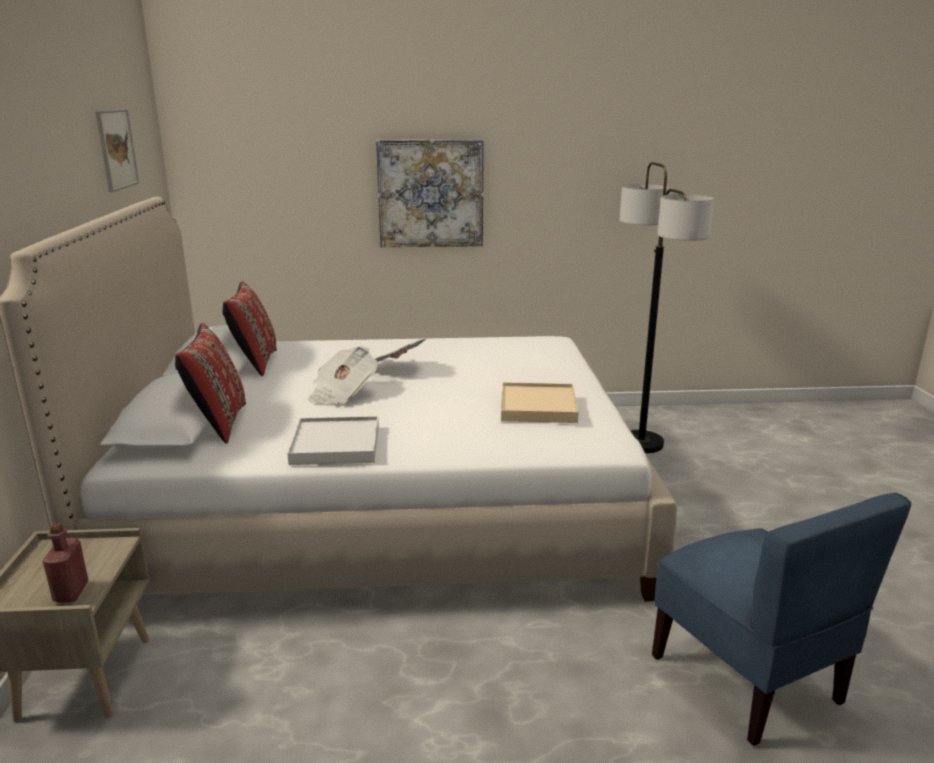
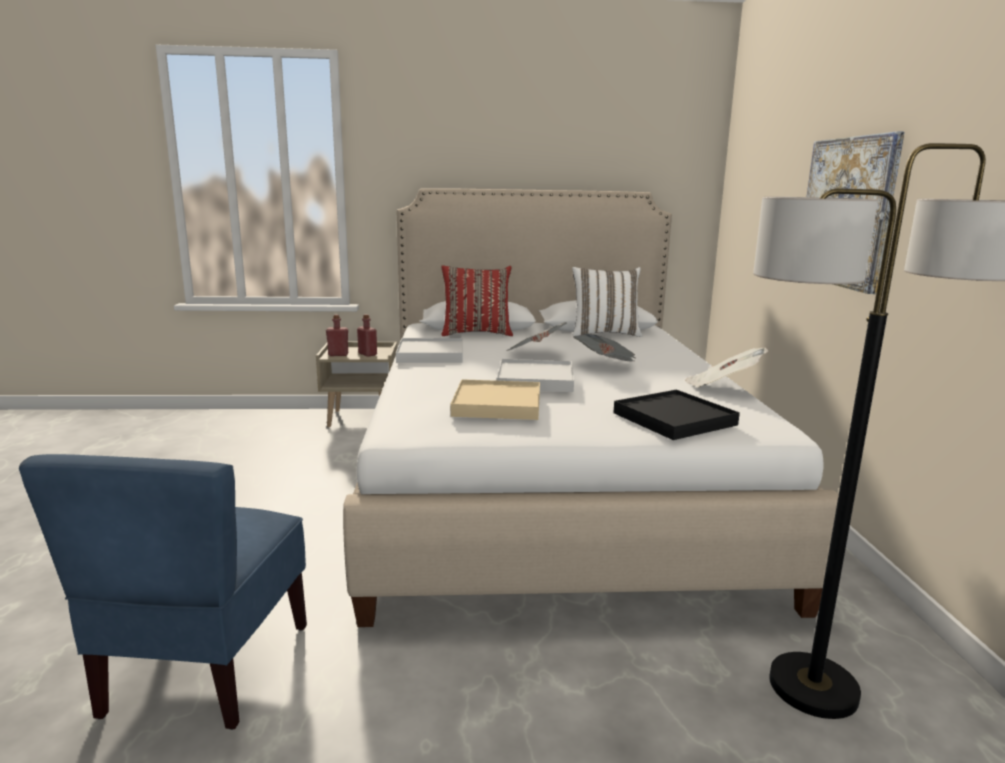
camera: 90 degrees right, 5 degrees down
(90, 560) = (367, 354): none -> red bottle
(116, 149) = (616, 150): picture -> none
(254, 363) = (604, 334): red pillow -> white pillow
(457, 393) = (535, 380): none -> white tray
(460, 341) = (722, 387): none -> newspaper
(545, 359) = (674, 419): none -> black tray
(747, 678) = (205, 669): blue chair -> blue chair turned 60 degrees counterclockwise

